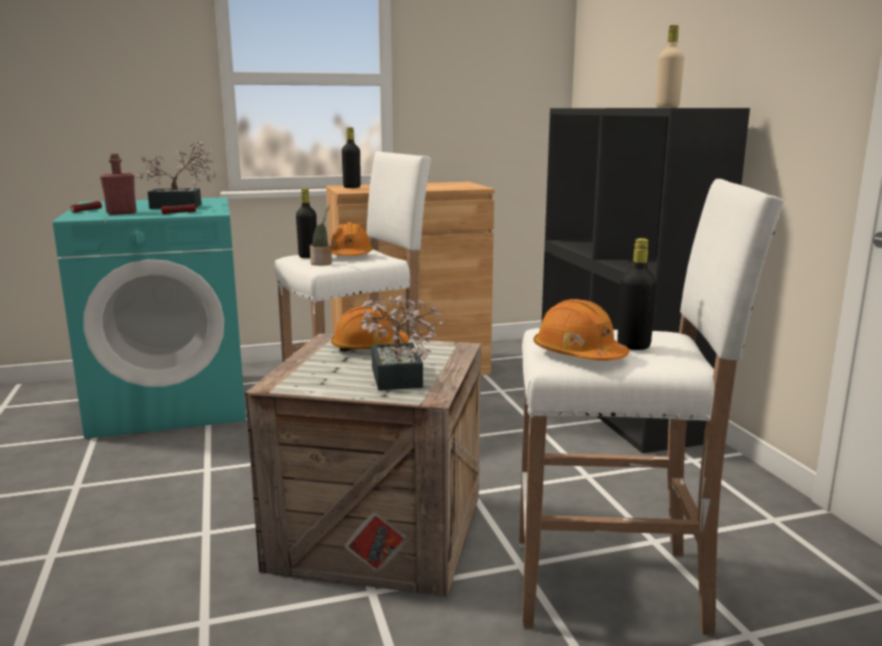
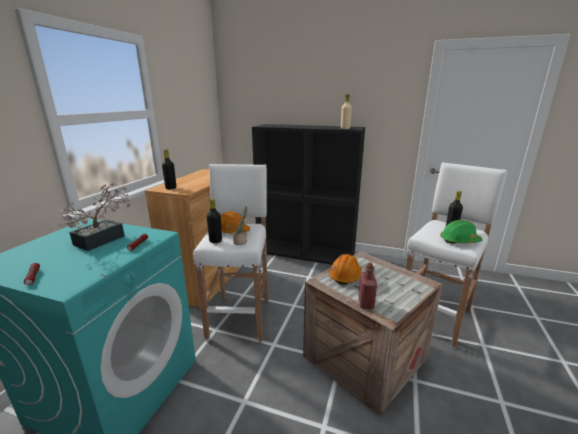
camera: 55 degrees left, 5 degrees up
(121, 213) = (88, 264): red bottle -> red bottle (366, 303)
(396, 380) = (400, 283): potted plant -> none
(578, 355) = (459, 241): orange hard hat -> green hard hat

